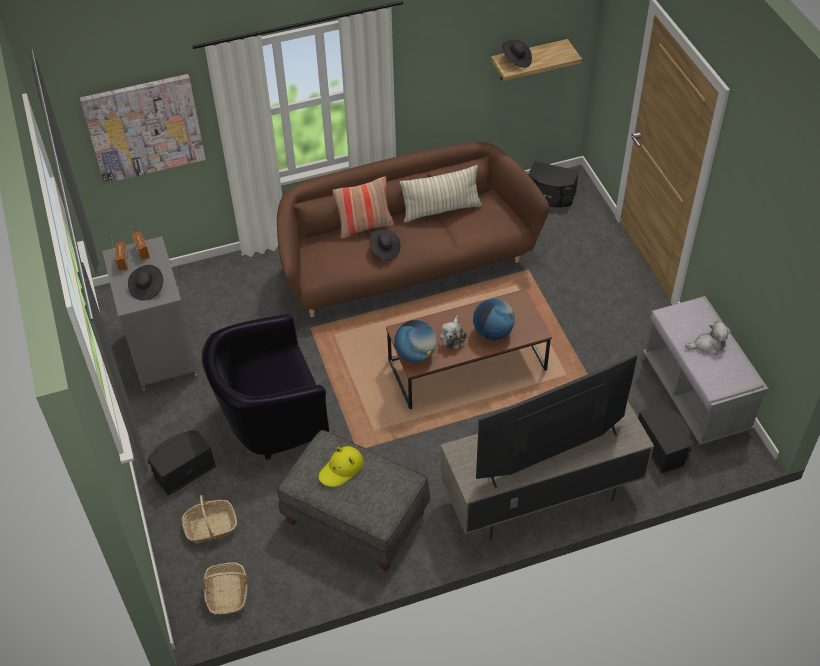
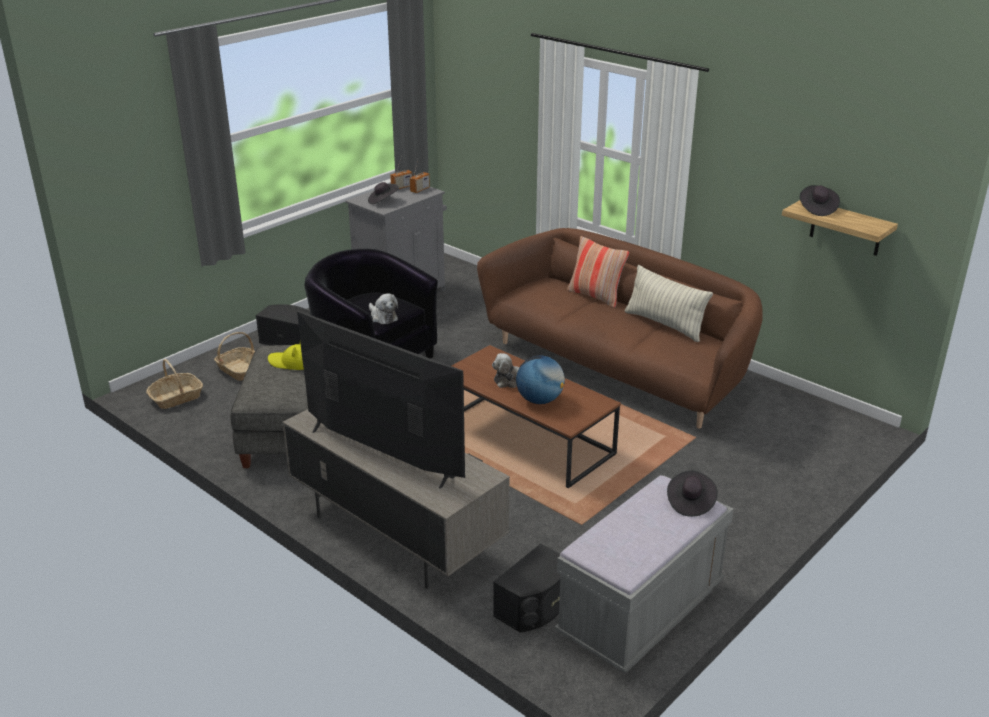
camera: 60 degrees right, 20 degrees down
(144, 127) = (497, 108): picture -> none
(384, 250) = (579, 314): black hat -> black hat (690, 503)
(415, 354) = (469, 368): globe -> none
(550, 196) = (819, 421): black speaker -> none
(708, 345) = (648, 526): plush toy -> plush toy (382, 317)

